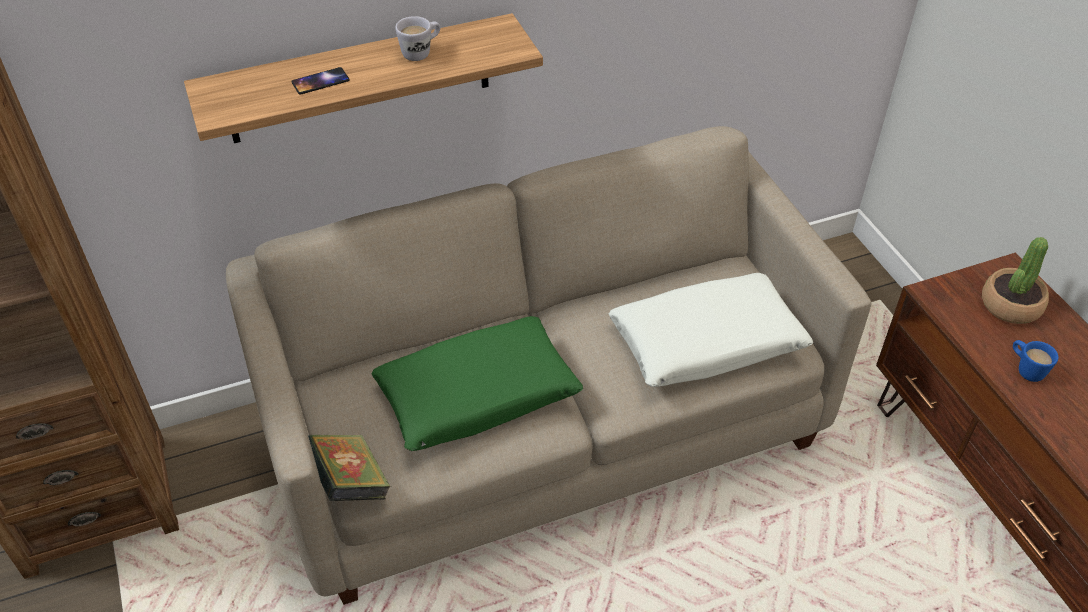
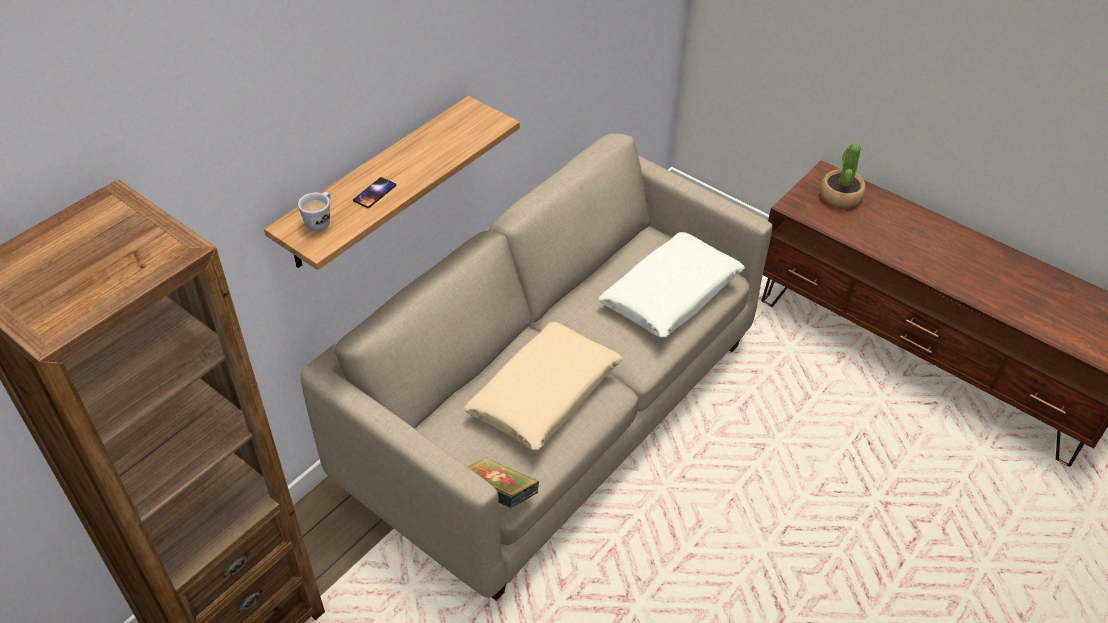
camera: 30 degrees left, 0 degrees up
(421, 52) = (430, 146): white mug -> white mug (321, 221)
(477, 395) = (545, 395): green pillow -> beige pillow
(1025, 369) = (874, 234): blue mug -> none

